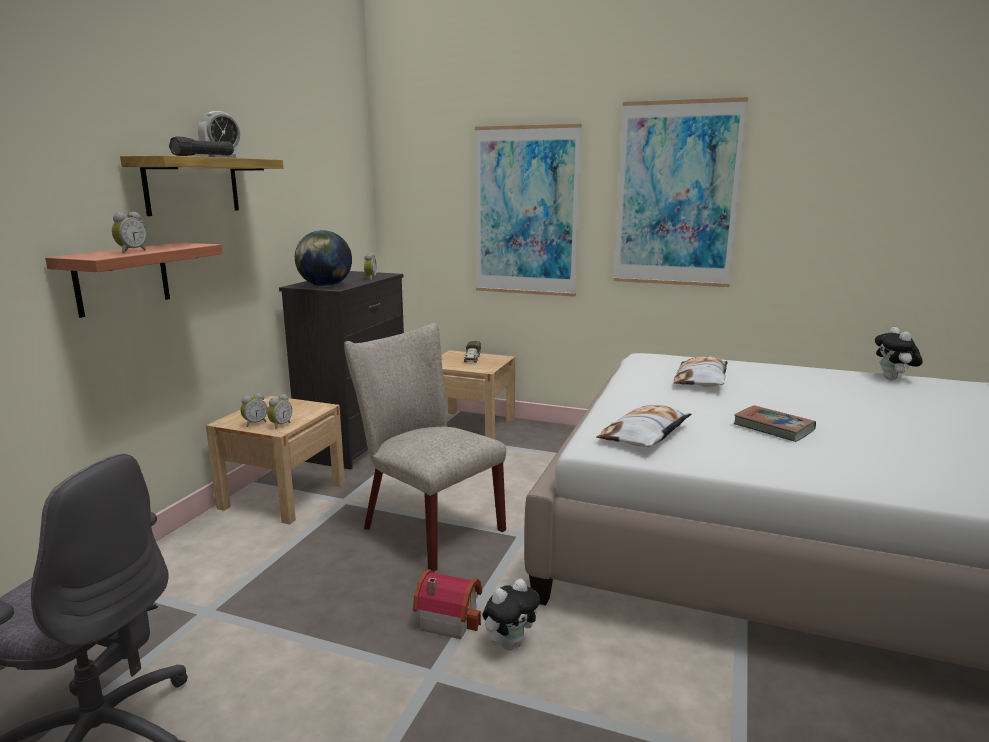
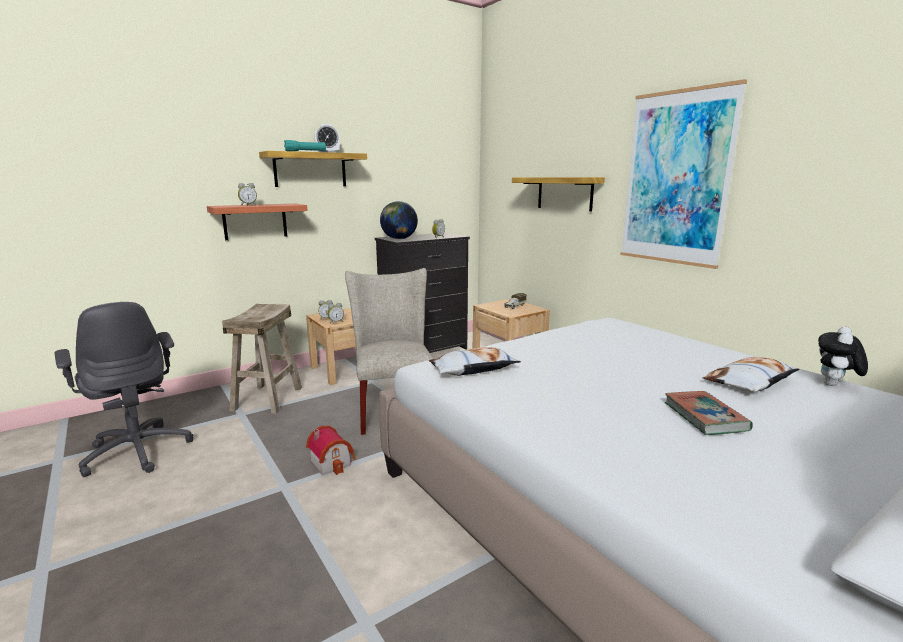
camera: 35 degrees right, 0 degrees up
(204, 156) = (305, 151): black flashlight -> turquoise flashlight
(217, 574) = (268, 399): none -> beige stool
(510, 643) = (342, 489): plush toy -> none
(526, 212) = (564, 193): picture -> shelf
(701, 379) = (612, 344): pillow -> pillow (750, 382)
(773, 427) = (587, 390): book -> book (705, 417)

